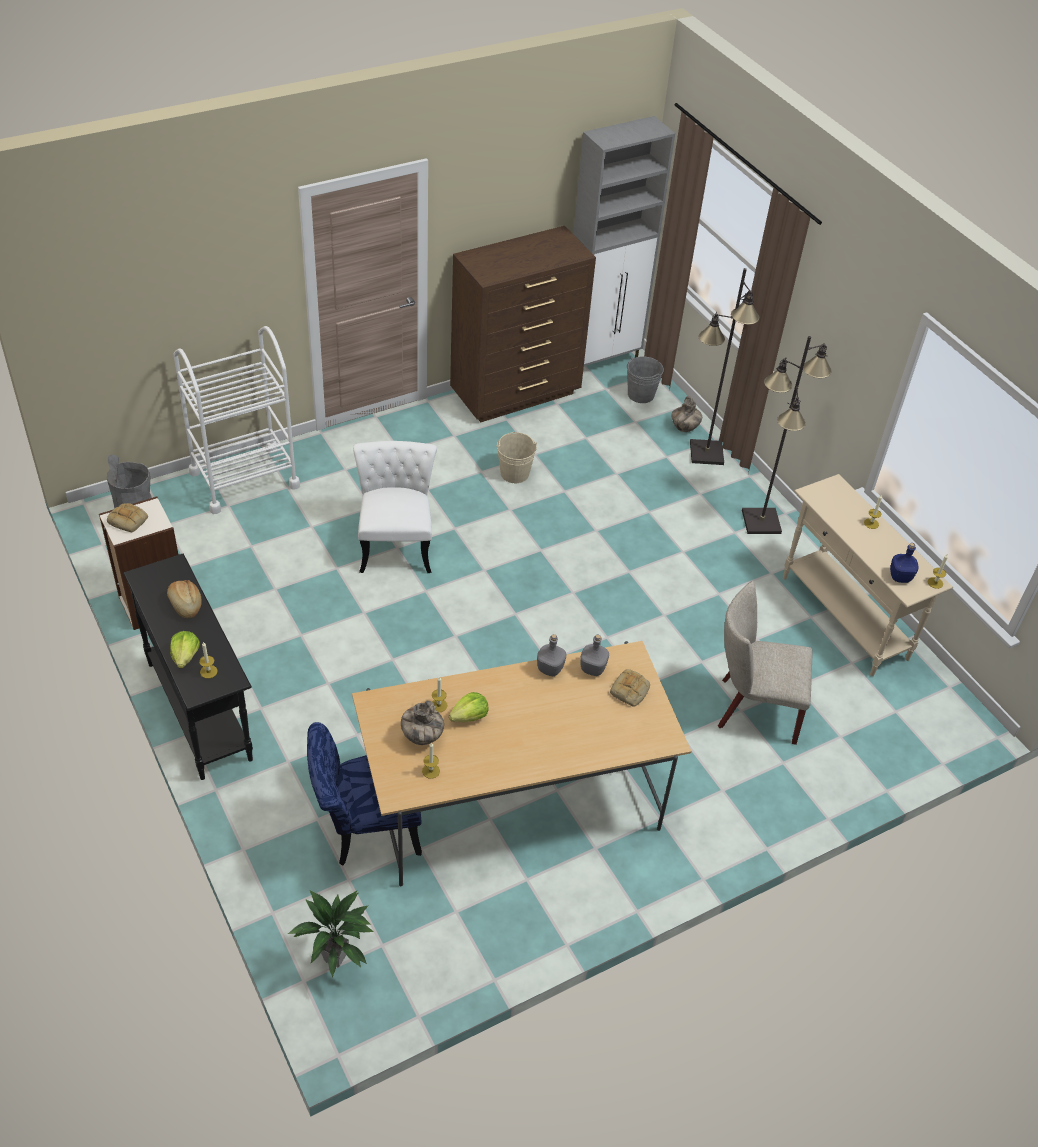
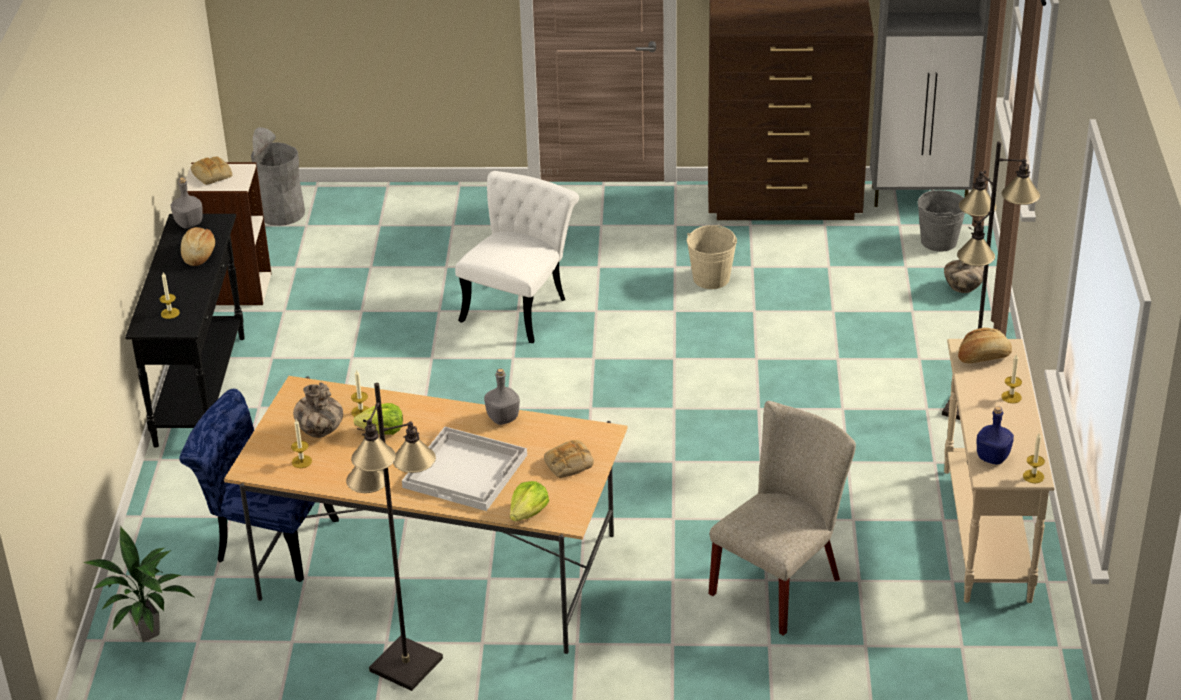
camera: 35 degrees right, 10 degrees down
(185, 656) = (161, 295): lettuce -> lettuce (528, 513)
(244, 479) = (415, 206): white cart -> none
(563, 727) = (466, 471): none -> white tray
(592, 669) = (547, 432): grey bottle -> grey bottle (188, 224)
(706, 453) = (966, 321): black floor lamp -> black floor lamp (405, 665)
(752, 708) = (781, 582): beige chair -> beige chair turned 90 degrees clockwise
(829, 497) = (983, 357): none -> bread

